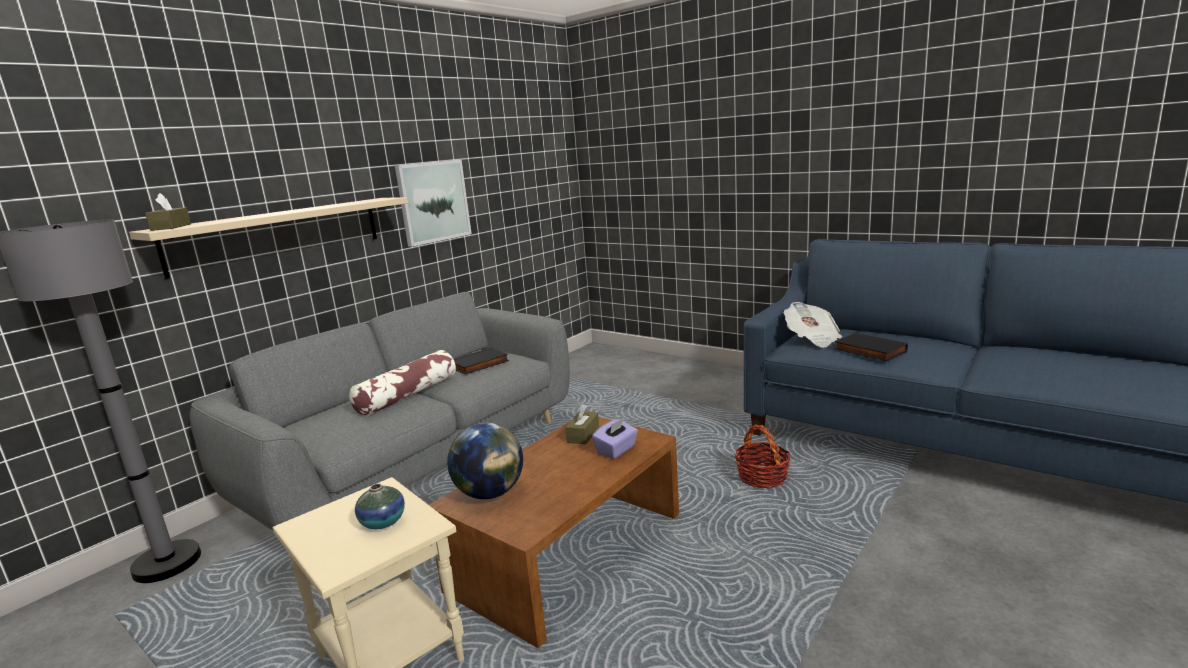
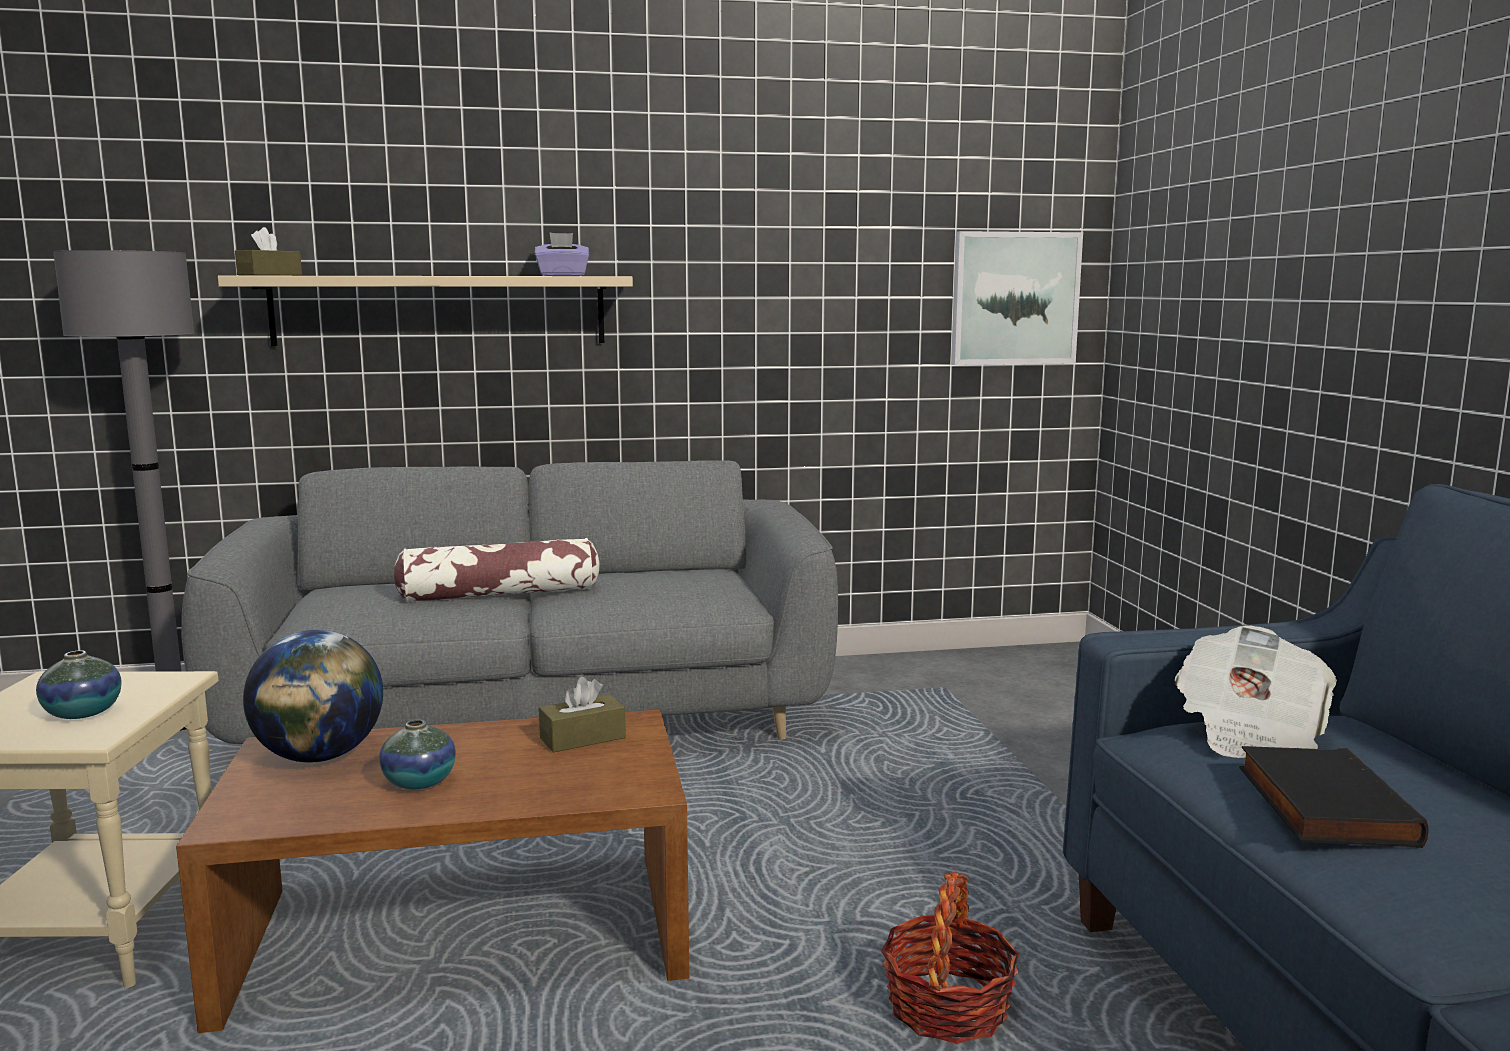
camera: 40 degrees right, 5 degrees down
(433, 201) = (729, 296): picture -> picture (1014, 298)
(479, 364) = (657, 585): black book -> none
(563, 479) = (419, 782): none -> vase
(616, 450) = (565, 780): purple tissue box -> purple tissue box (562, 276)

